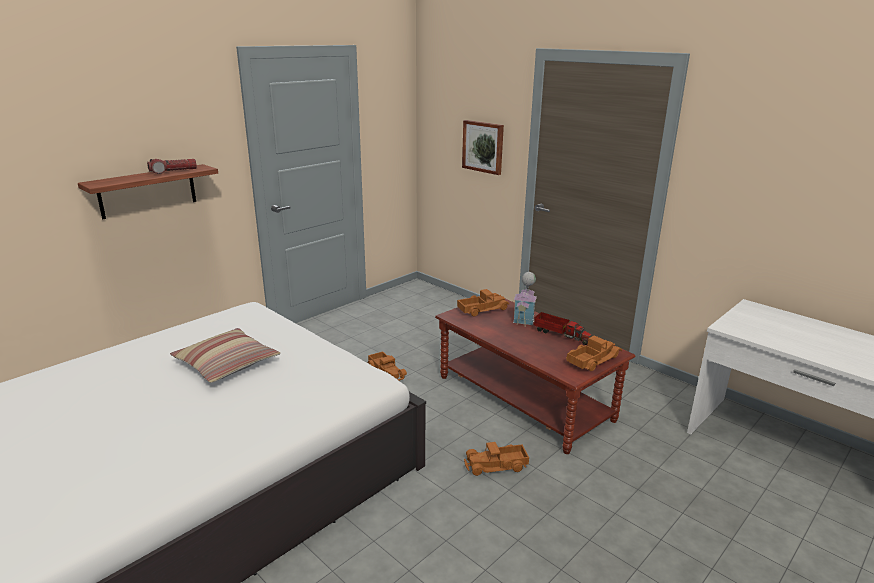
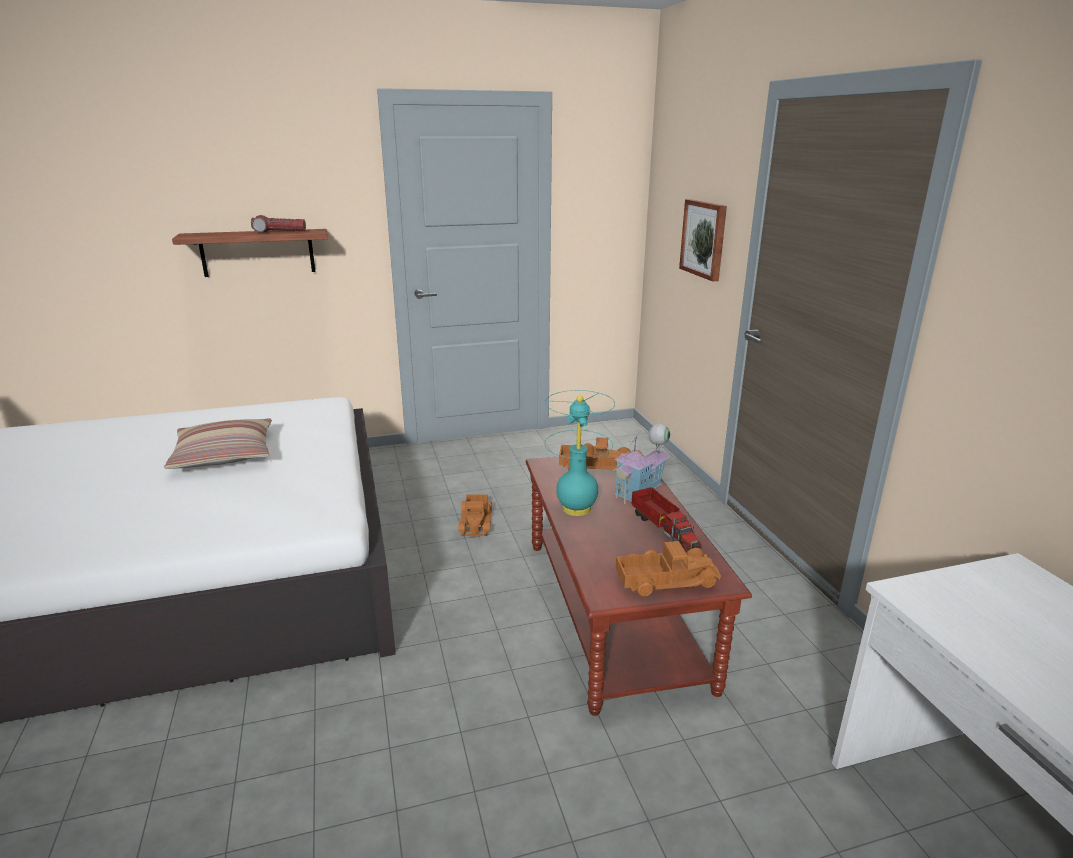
camera: 30 degrees right, 0 degrees up
(496, 466) = (479, 691): toy truck -> none
(503, 336) = (577, 509): none -> turquoise table lamp

